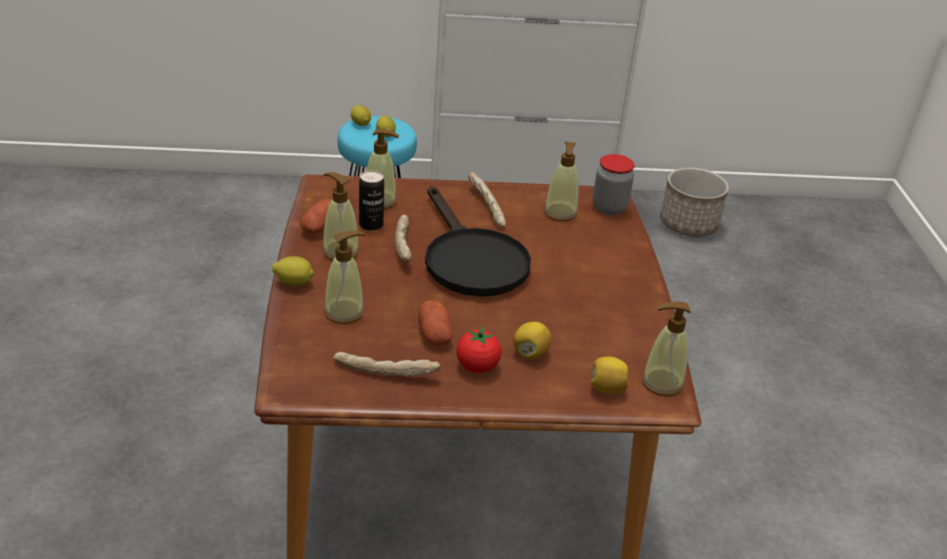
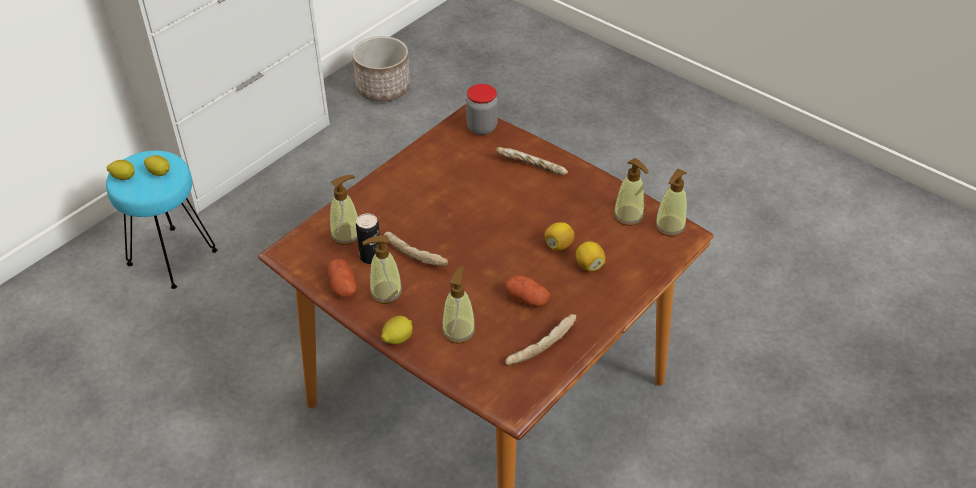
camera: 45 degrees left, 10 degrees up
(470, 259) = (466, 231): black frying pan -> none
(477, 366) = (578, 298): tomato -> none
(485, 207) = (415, 185): bread -> bread (531, 167)
(560, 213) = (462, 154): soap dispenser -> soap dispenser (628, 216)
(606, 388) = (652, 253): lemon -> lemon (558, 245)

